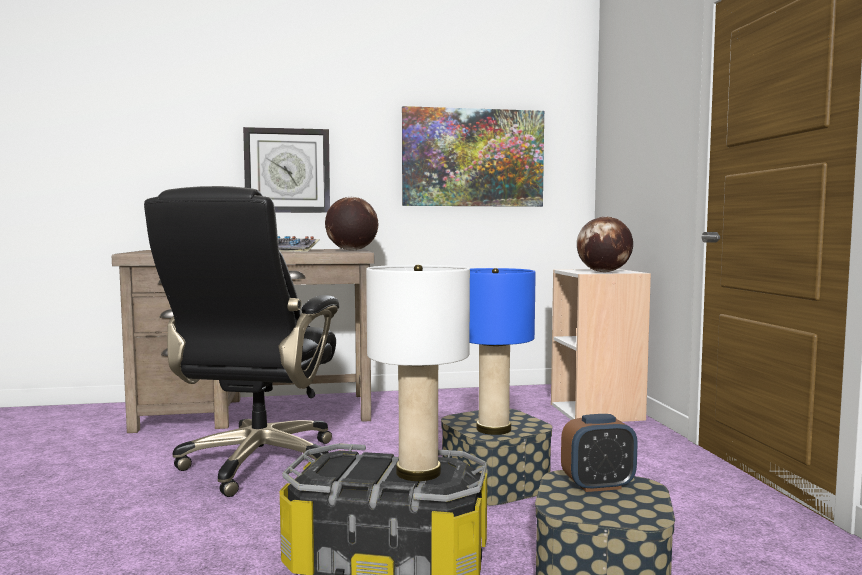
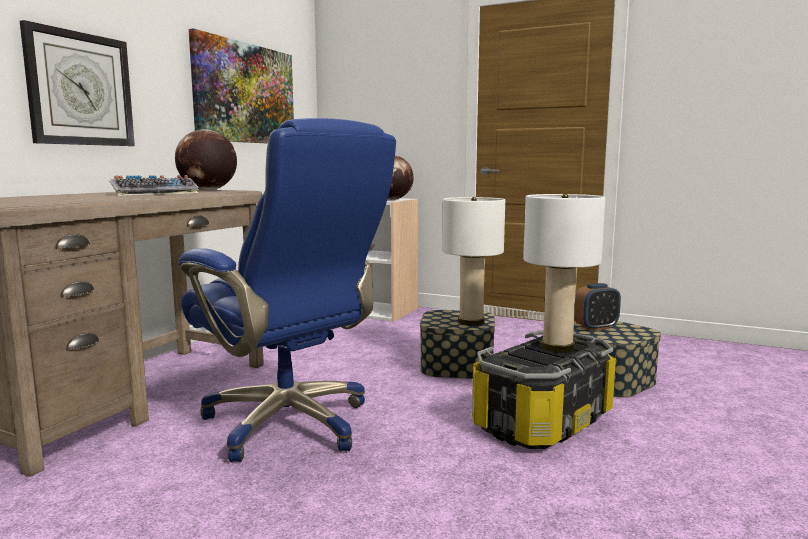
camera: 55 degrees left, 5 degrees up
(256, 465) = (289, 427): black office chair -> blue office chair
(493, 429) = (471, 322): blue table lamp -> white table lamp
(598, 485) = (595, 327): alarm clock -> alarm clock turned 45 degrees clockwise

